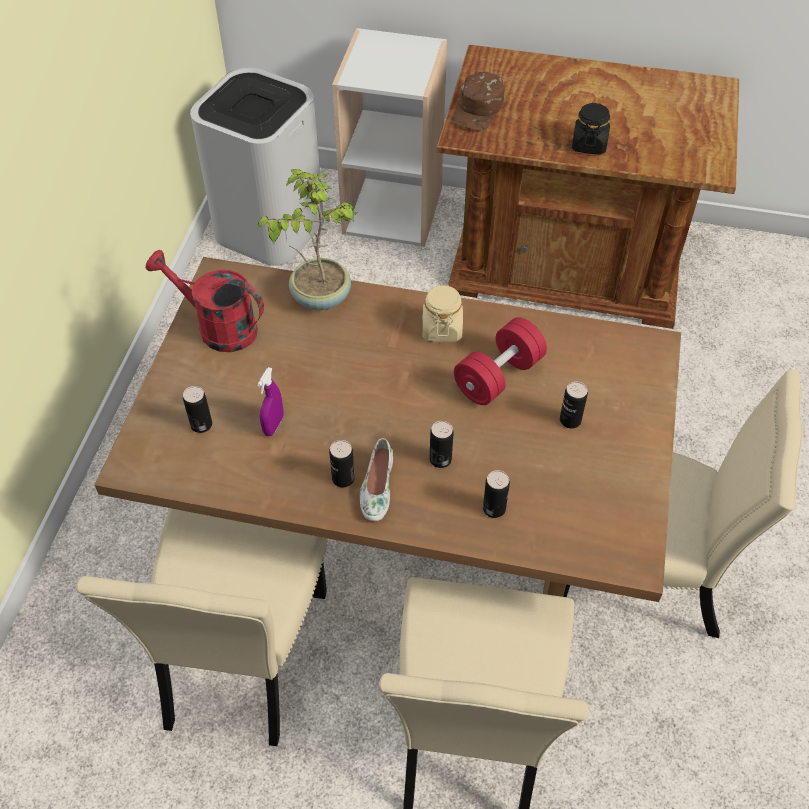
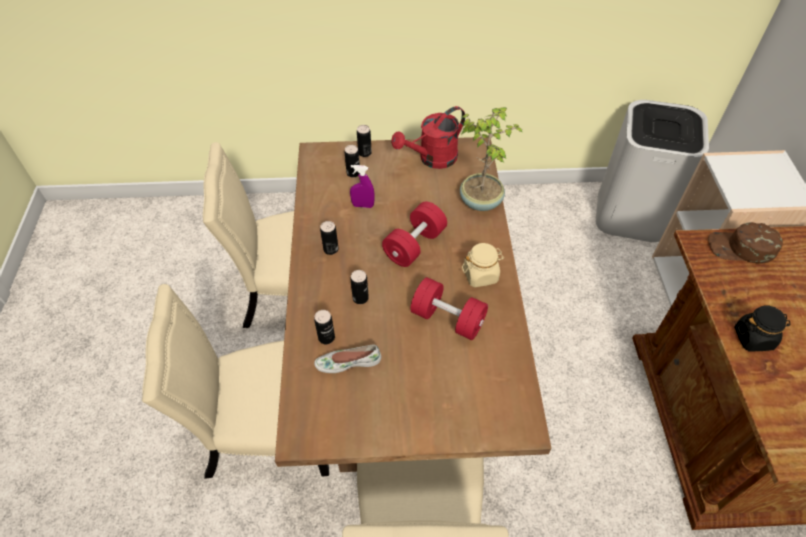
camera: 75 degrees right, 0 degrees up
(218, 327) = (432, 159): red watering can -> red watering can turned 135 degrees counterclockwise
(370, 382) = (414, 245): none -> red dumbbell
(376, 487) = (328, 268): white shoe -> white shoe (348, 362)
(570, 420) = (420, 374): can -> can (364, 153)

